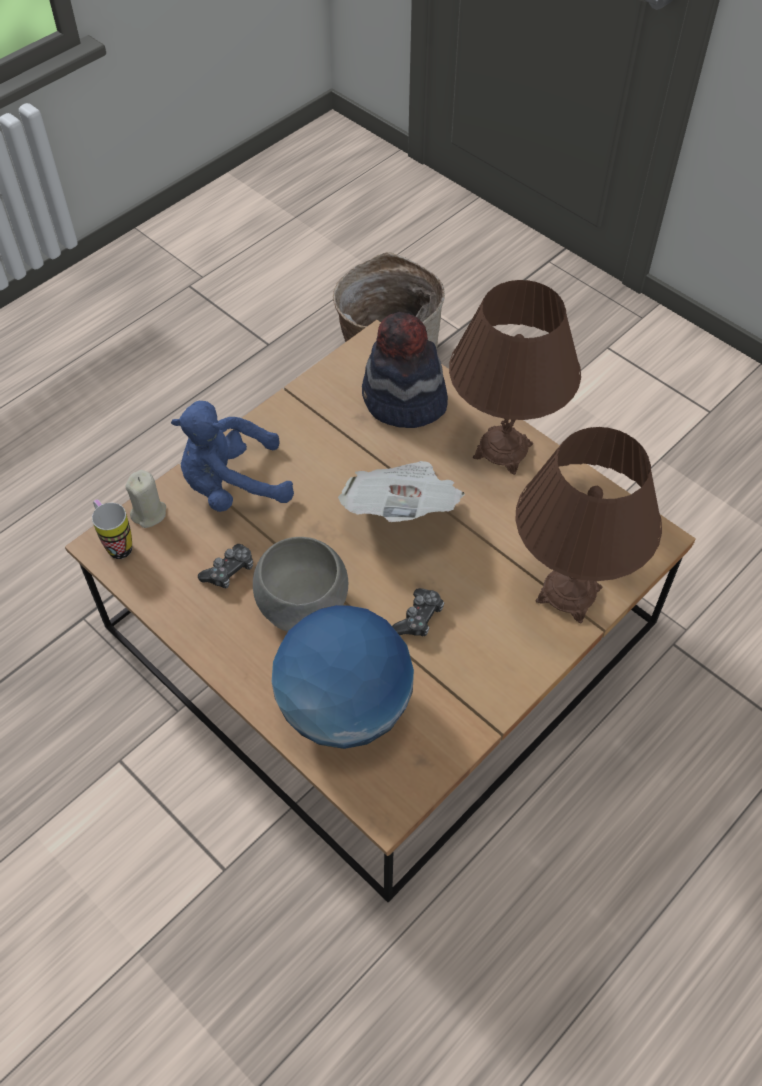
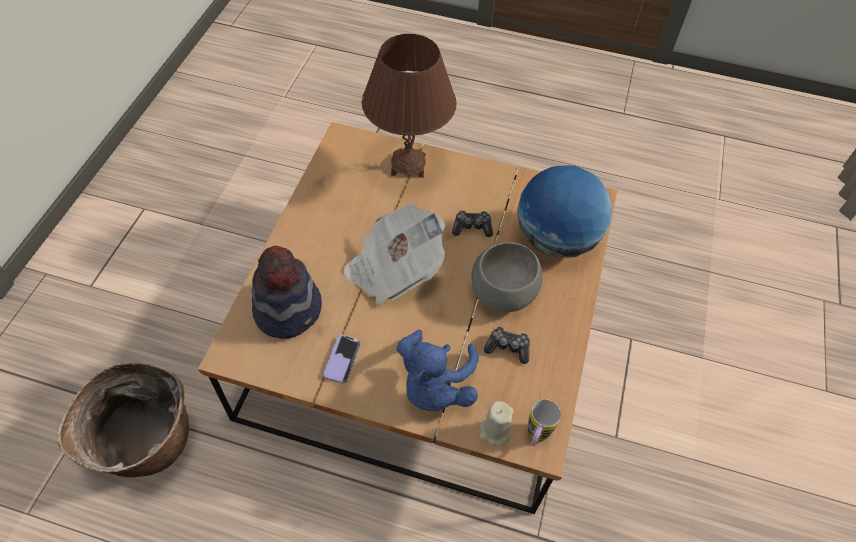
camera: 120 degrees left, 0 degrees up
(232, 485) = (434, 386): blue plush toy -> blue plush toy turned 60 degrees clockwise
(314, 423) = (342, 359): none -> phone
(503, 450) = (309, 231): brown table lamp -> none

